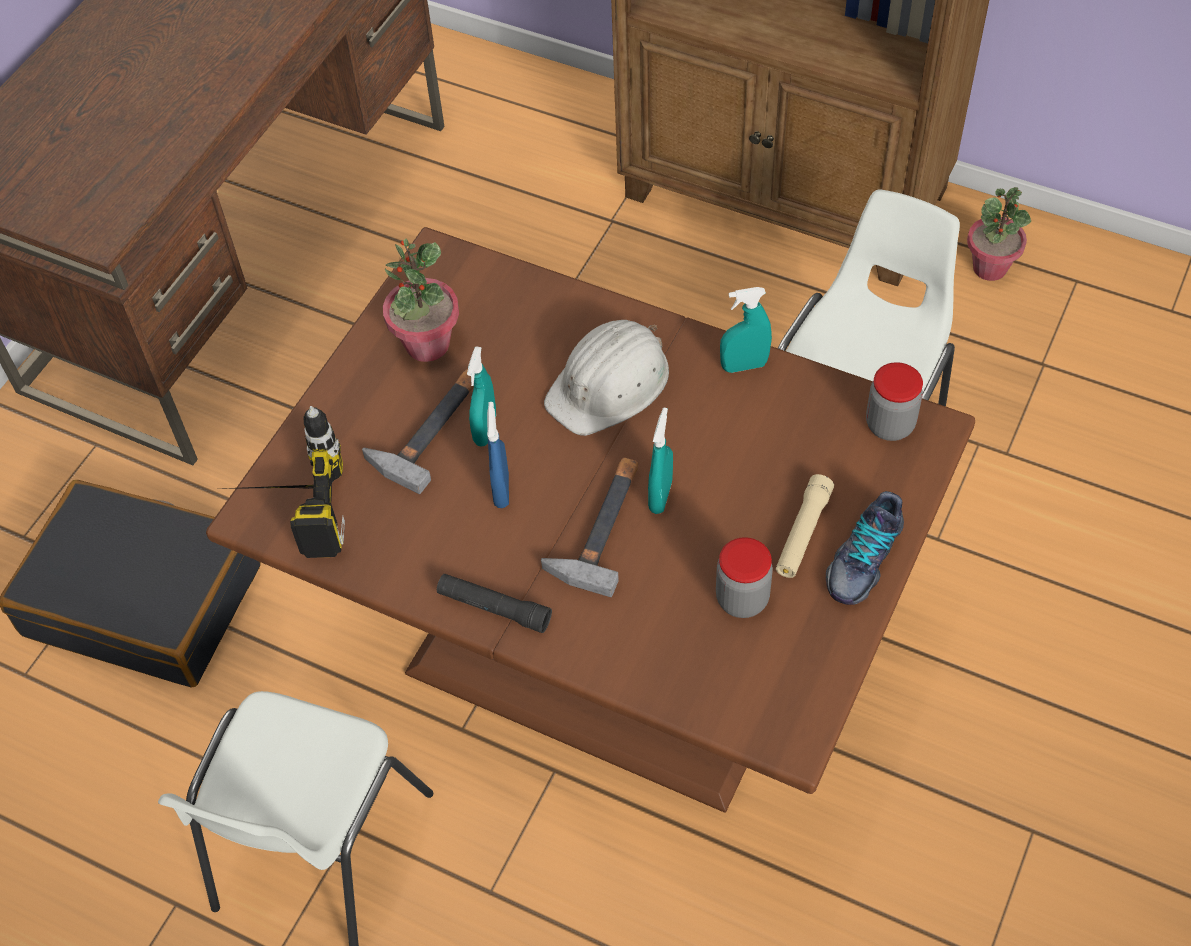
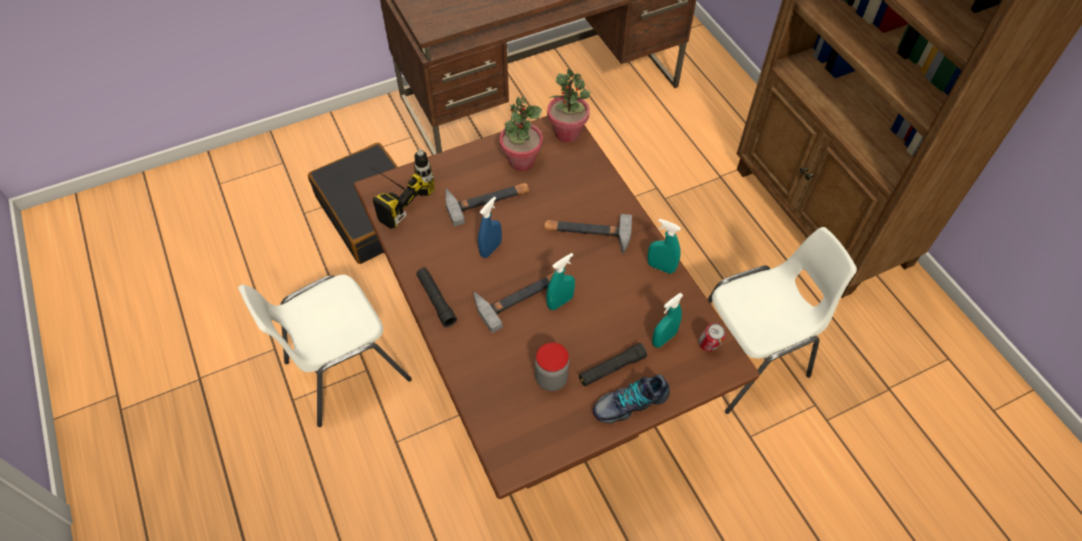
camera: 35 degrees right, 0 degrees up
(485, 430) = (510, 217): turquoise spray bottle -> turquoise spray bottle (664, 339)
(610, 384) = (587, 233): white hard hat -> hammer
(803, 533) = (611, 368): beige flashlight -> black flashlight
(890, 425) = (708, 346): jar -> can
(990, 267) = (902, 320): potted plant -> potted plant (567, 133)

